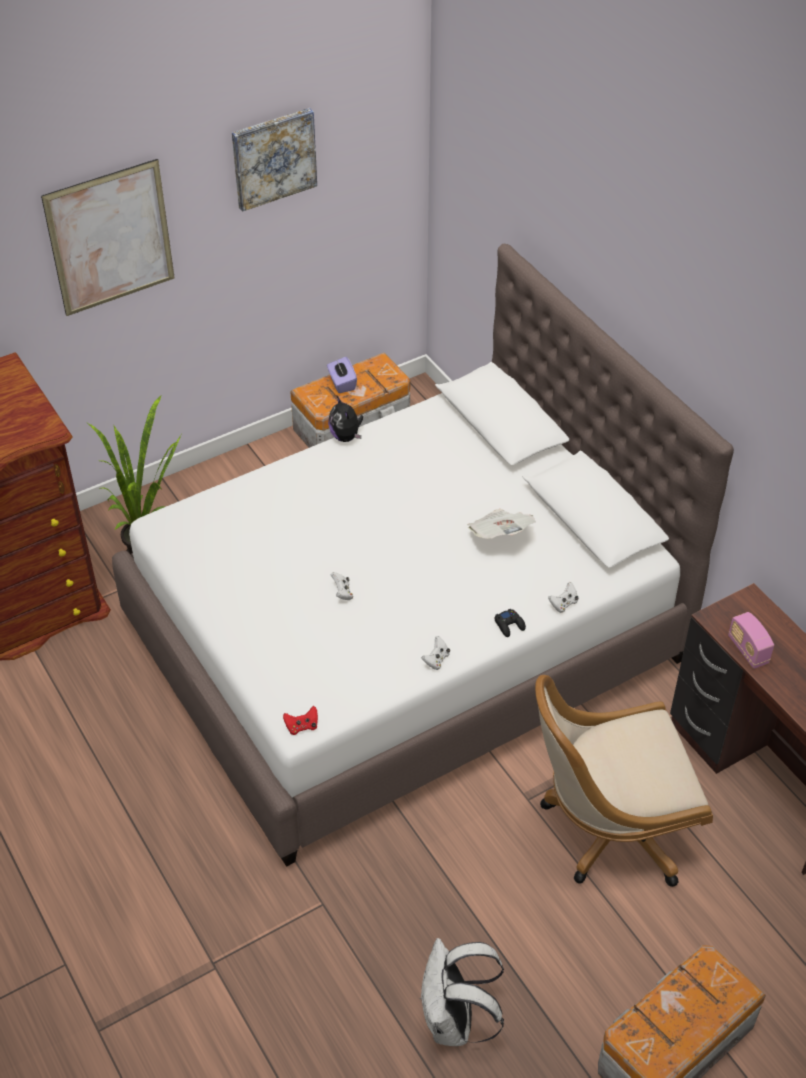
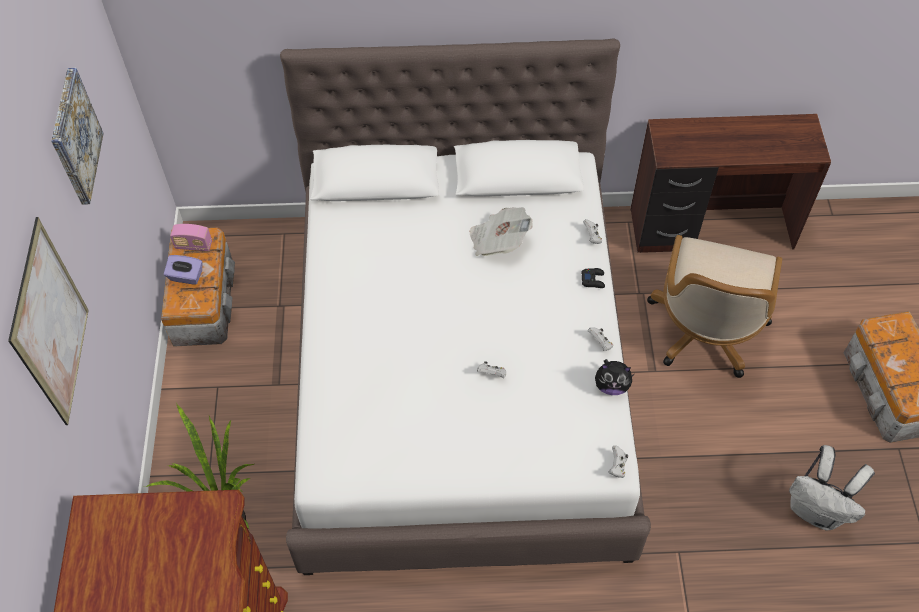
camera: 60 degrees left, 10 degrees up
(302, 726) = (617, 466): red game controller -> white game controller
(346, 436) = (314, 290): plush toy -> plush toy (611, 386)
(747, 650) = (707, 154): radio -> radio (193, 245)

